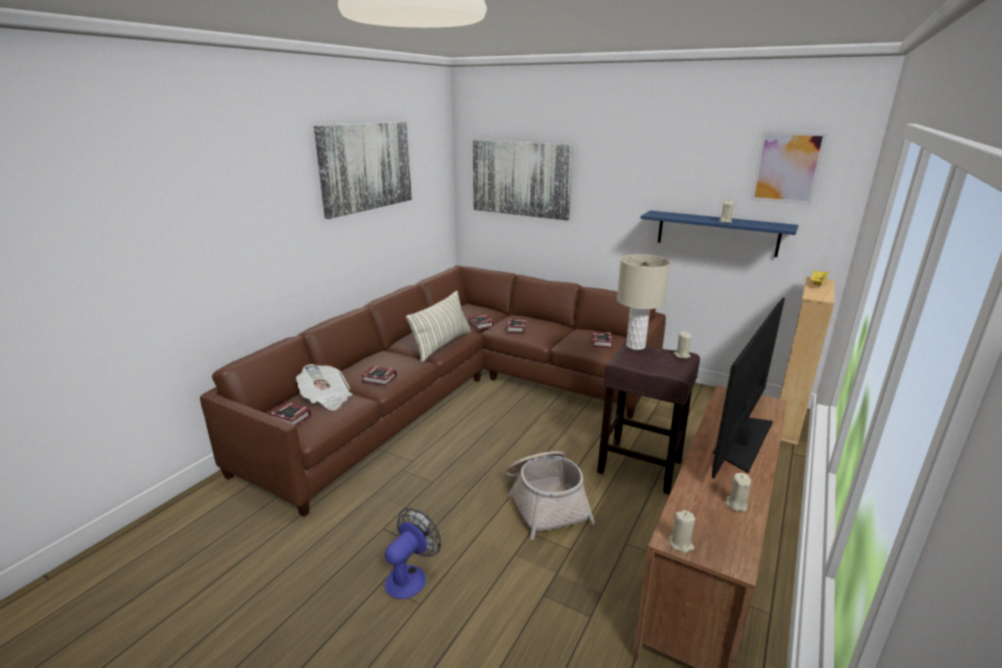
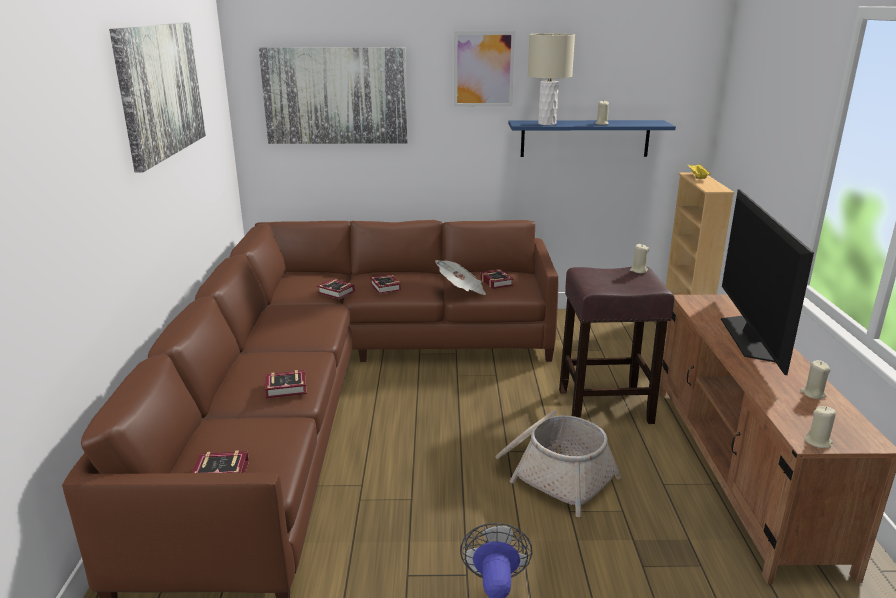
camera: 30 degrees left, 0 degrees up
(326, 399) = (242, 434): newspaper -> newspaper (461, 290)
(442, 345) = (316, 327): pillow -> none
(635, 346) = (586, 271): beige table lamp -> beige table lamp (546, 123)
(787, 167) = (649, 61): picture -> picture (483, 69)

